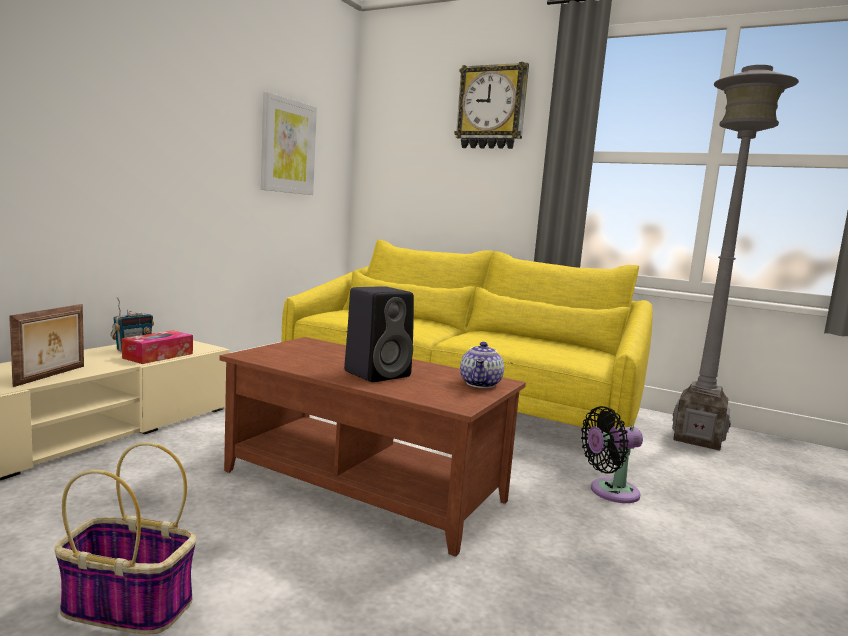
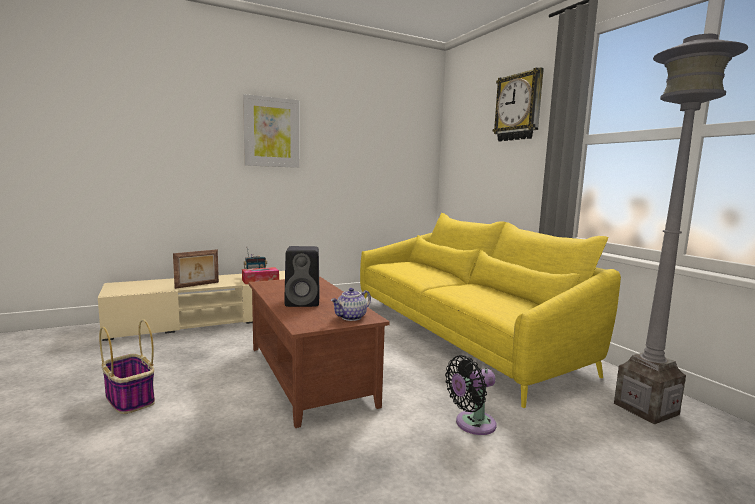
camera: 35 degrees right, 0 degrees up
(288, 146) = (379, 152): picture -> picture (271, 132)
(609, 492) = (471, 424): black fan -> black fan turned 45 degrees counterclockwise

